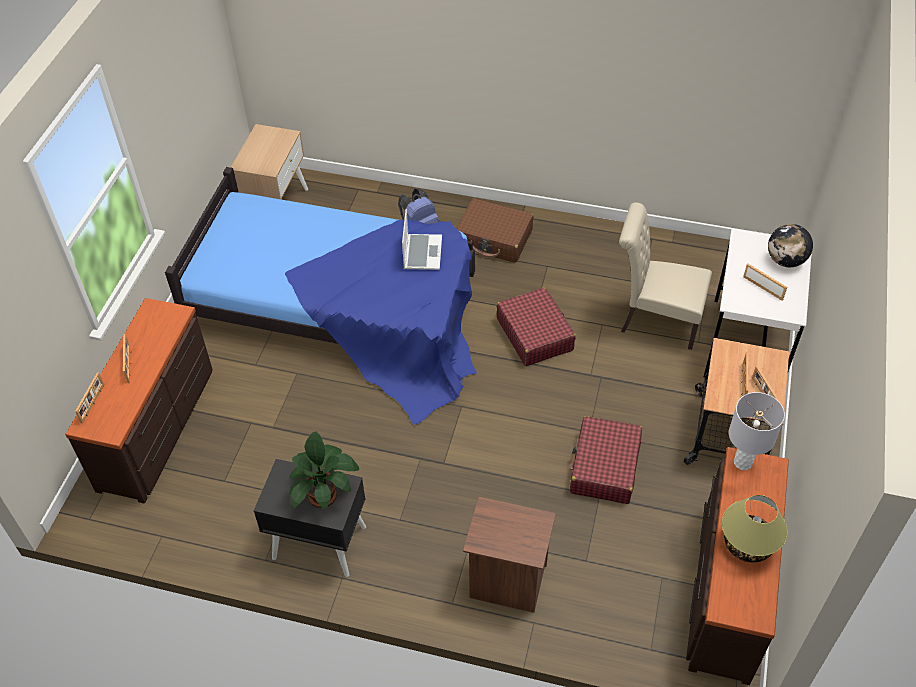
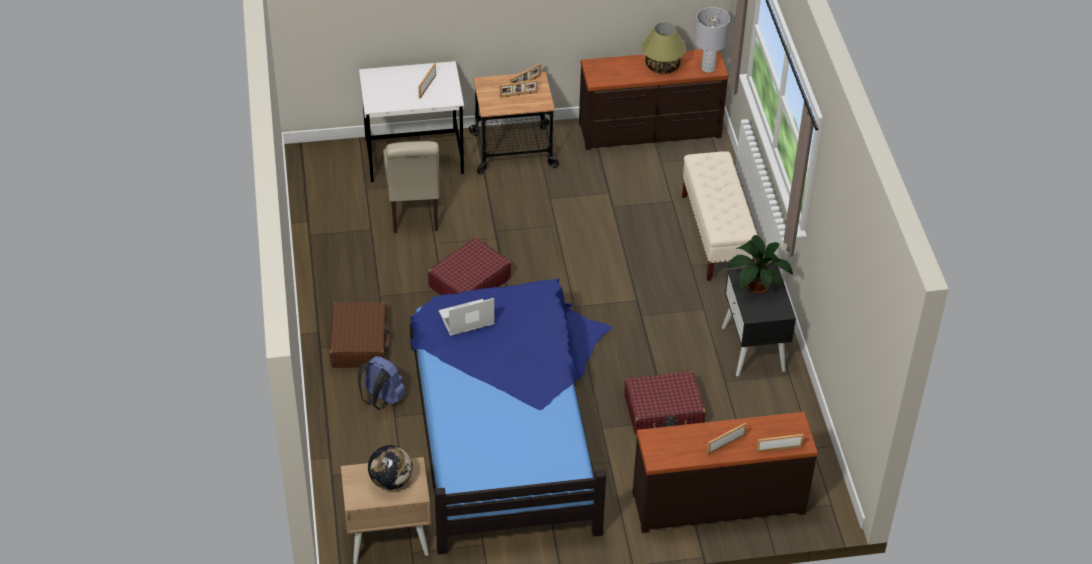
camera: 115 degrees left, 5 degrees down
(507, 582) = (716, 236): brown nightstand -> beige bench
(604, 467) = (585, 209): red suitcase -> red suitcase (664, 411)
(743, 462) = (597, 78): grey table lamp -> grey table lamp (708, 68)
(785, 260) = (389, 79): globe -> globe (391, 481)

